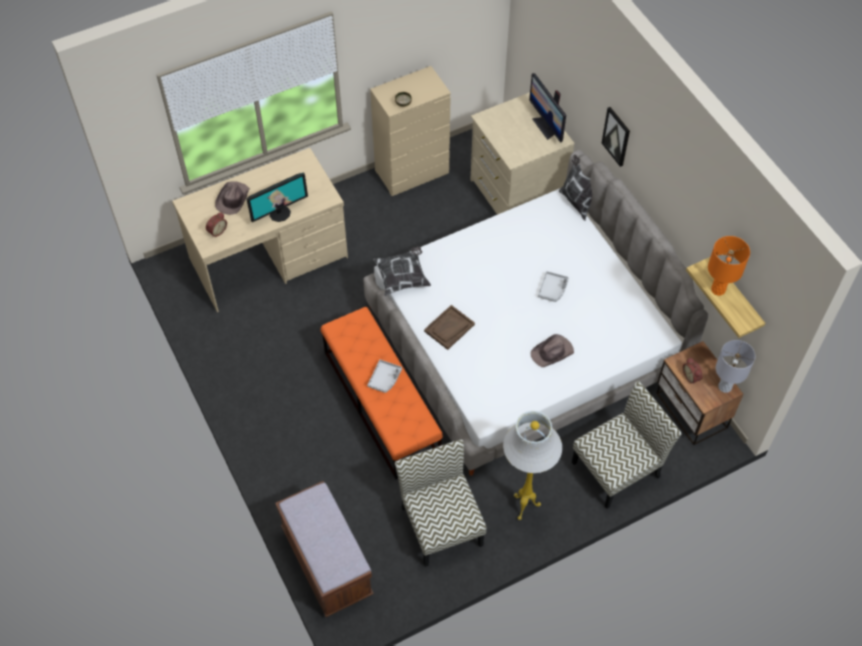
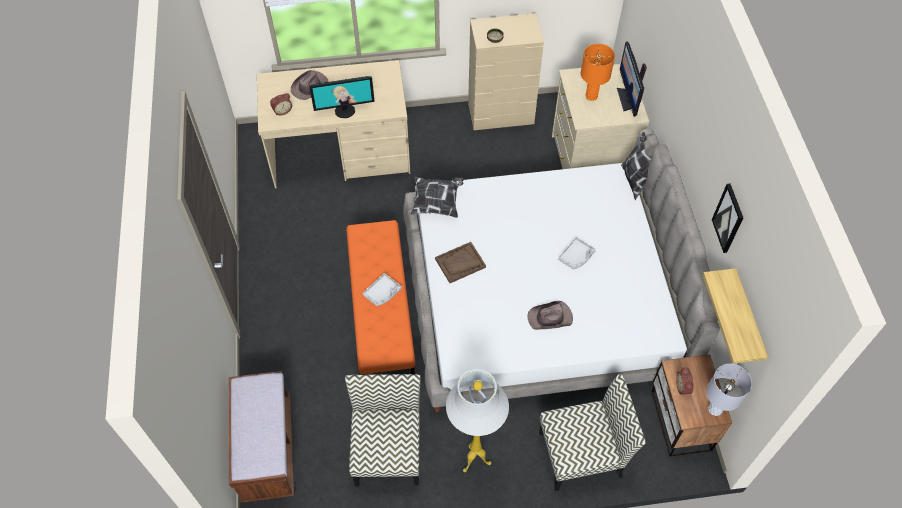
camera: 20 degrees right, 0 degrees up
(616, 136) = (683, 120): picture -> picture (728, 218)
(718, 289) = (729, 305): orange table lamp -> orange table lamp (591, 96)

